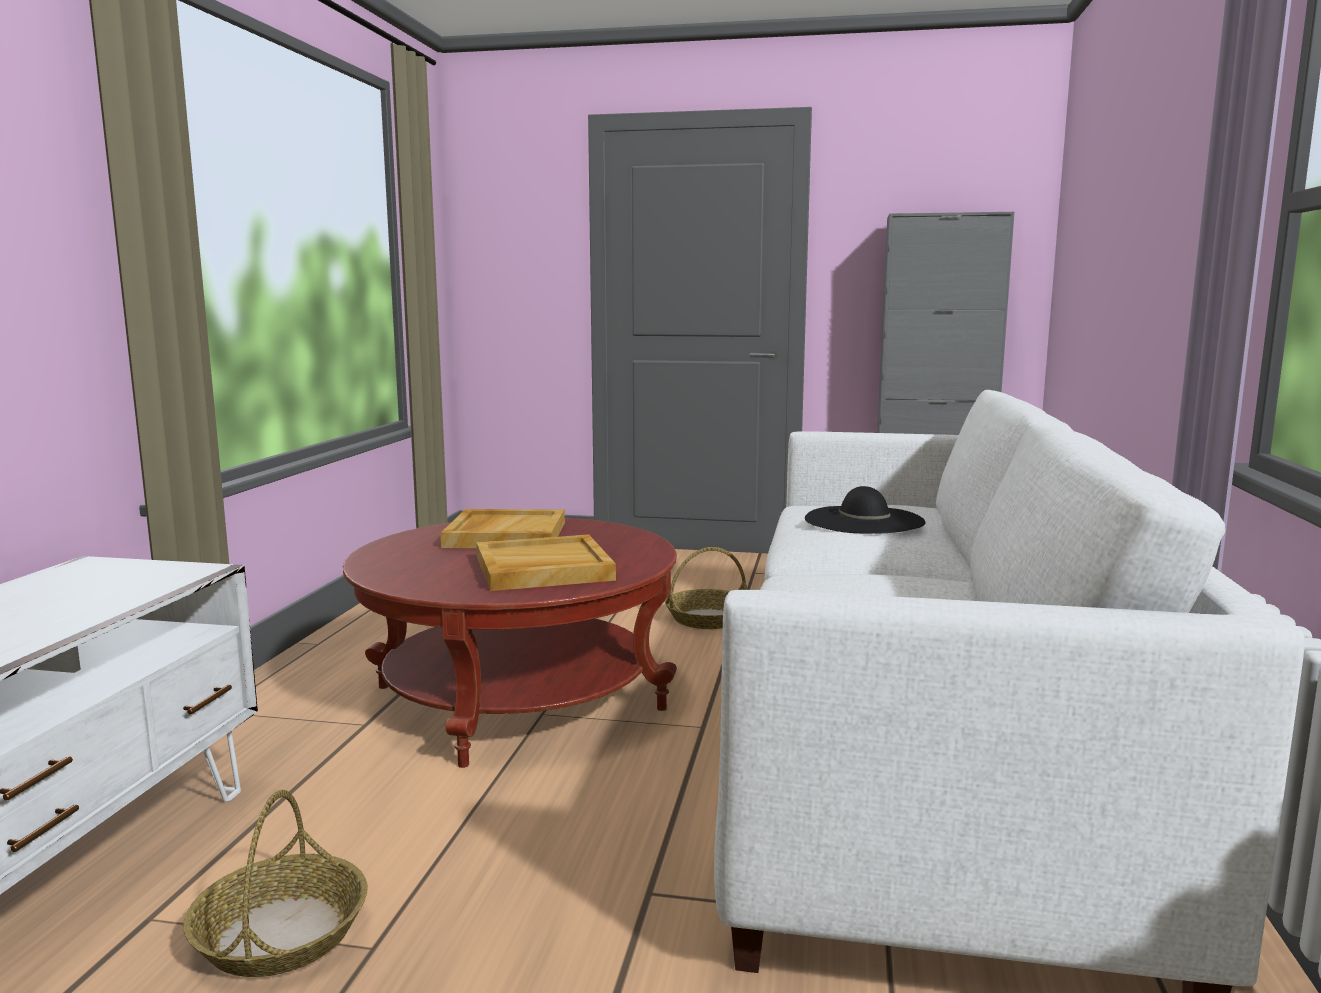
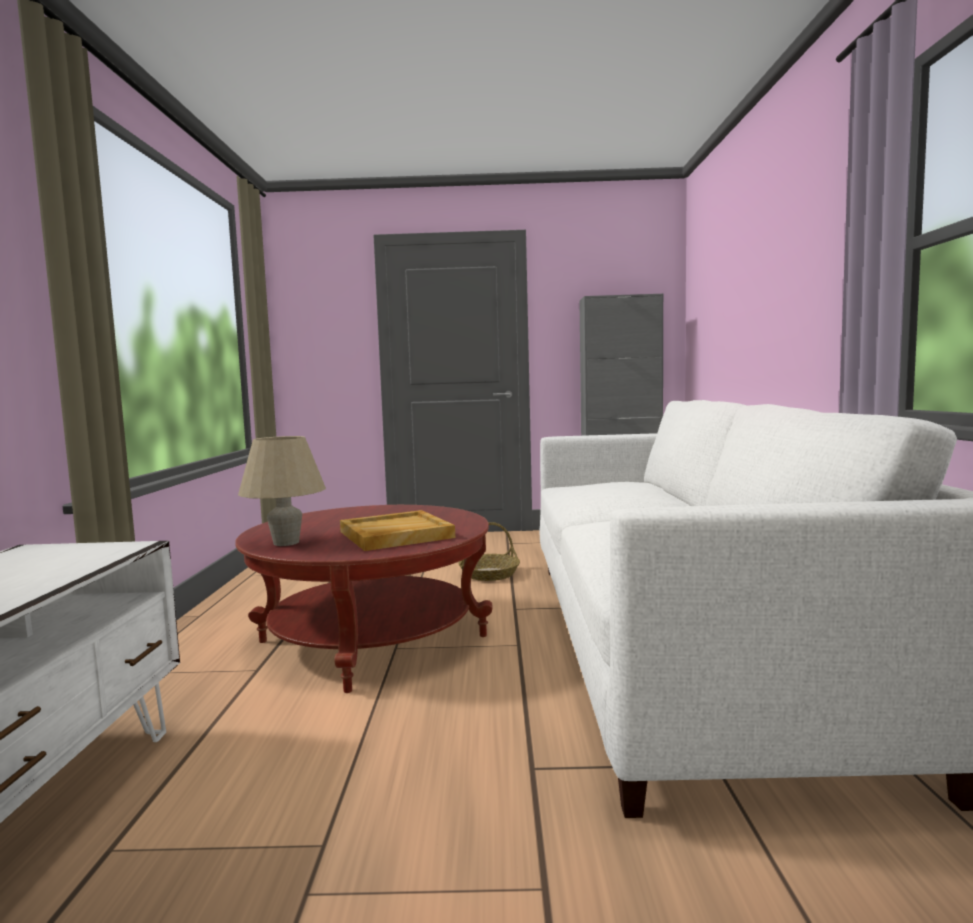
camera: 10 degrees left, 5 degrees down
(281, 934) = (237, 846): basket -> none
(403, 569) = (286, 543): none -> beige table lamp
(505, 534) = (352, 517): beige tray -> none
(864, 520) = (613, 488): black hat -> none

